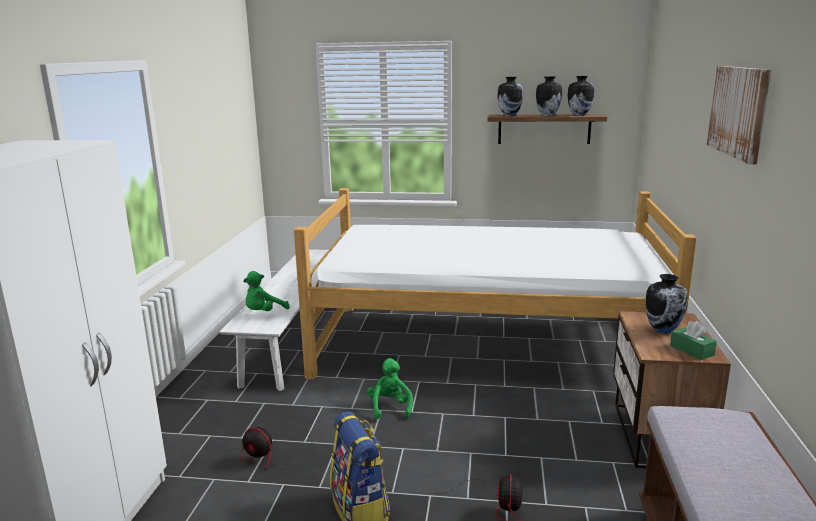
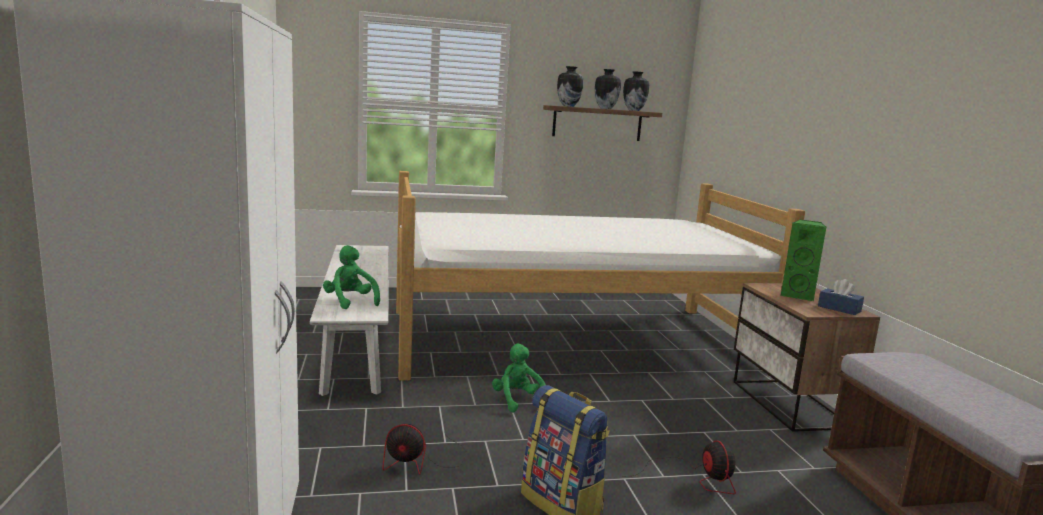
camera: 20 degrees left, 5 degrees down
(264, 312) = (350, 302): green plush toy -> green plush toy turned 120 degrees clockwise
(663, 330) = (798, 295): vase -> green speaker
(691, 350) = (839, 309): green tissue box -> blue tissue box
(739, 111) = (865, 85): picture -> none

